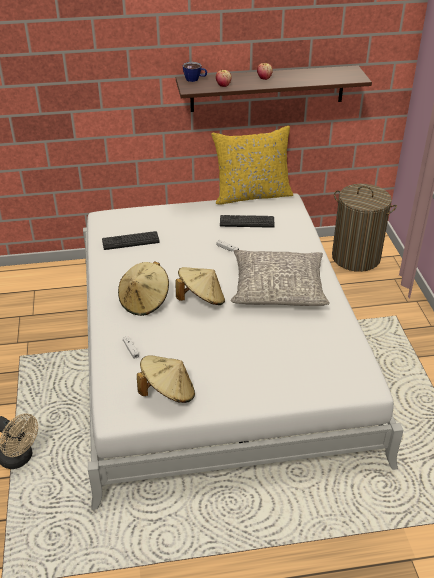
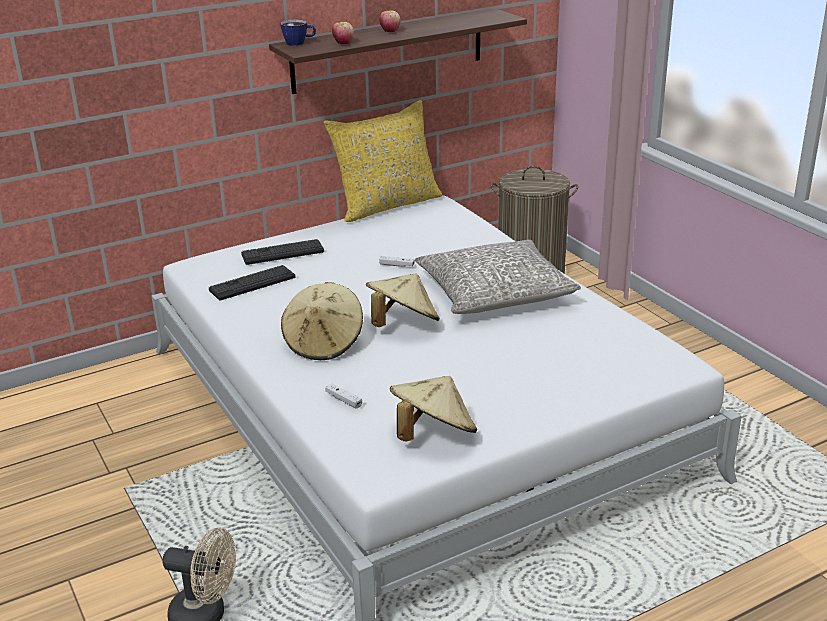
camera: 20 degrees left, 10 degrees down
(247, 222) = (402, 232): keyboard -> keyboard (282, 253)

